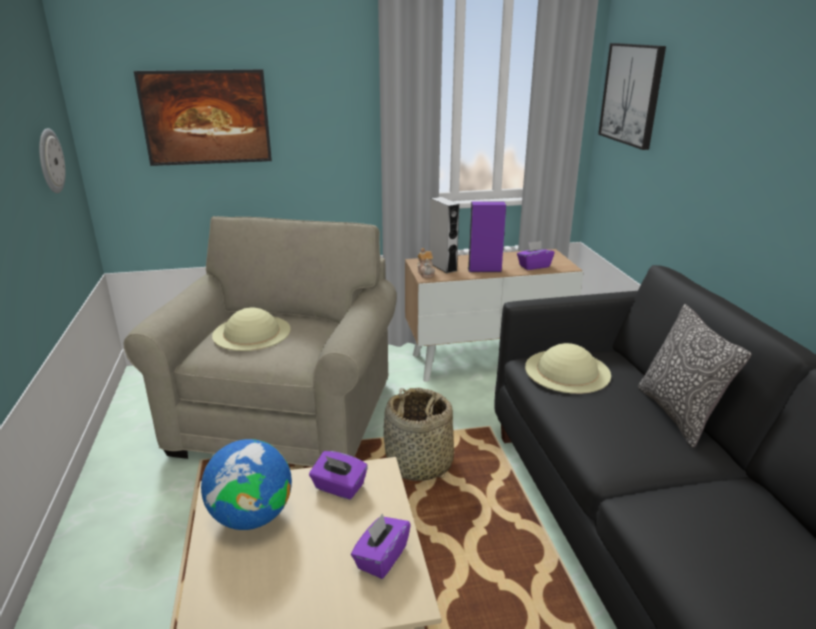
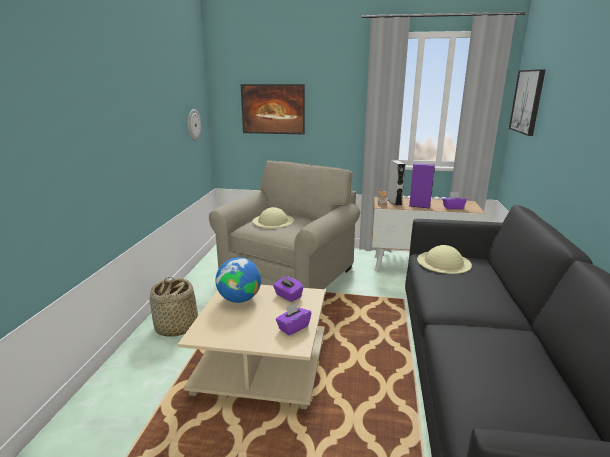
camera: 20 degrees right, 5 degrees down
(419, 463) = (352, 309): basket -> basket (176, 327)
(678, 414) = (503, 292): pillow -> none

